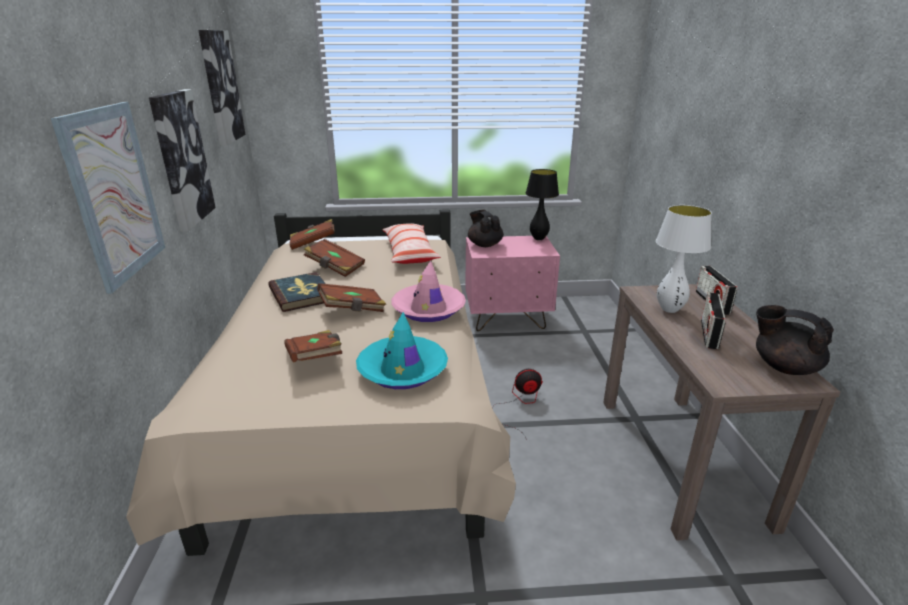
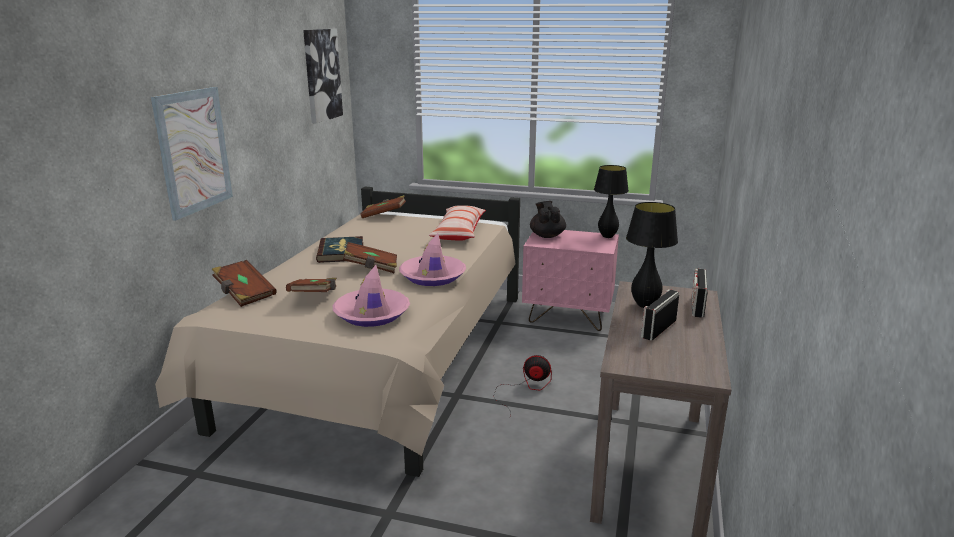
camera: 20 degrees right, 5 degrees down
(181, 159) = (265, 131): picture -> none
(335, 268) = (385, 236): brown book -> brown book (244, 294)
(402, 370) = (372, 314): turquoise hat -> pink hat
(669, 310) = (644, 305): white table lamp -> black table lamp
(783, 367) = (699, 363): black teapot -> none

